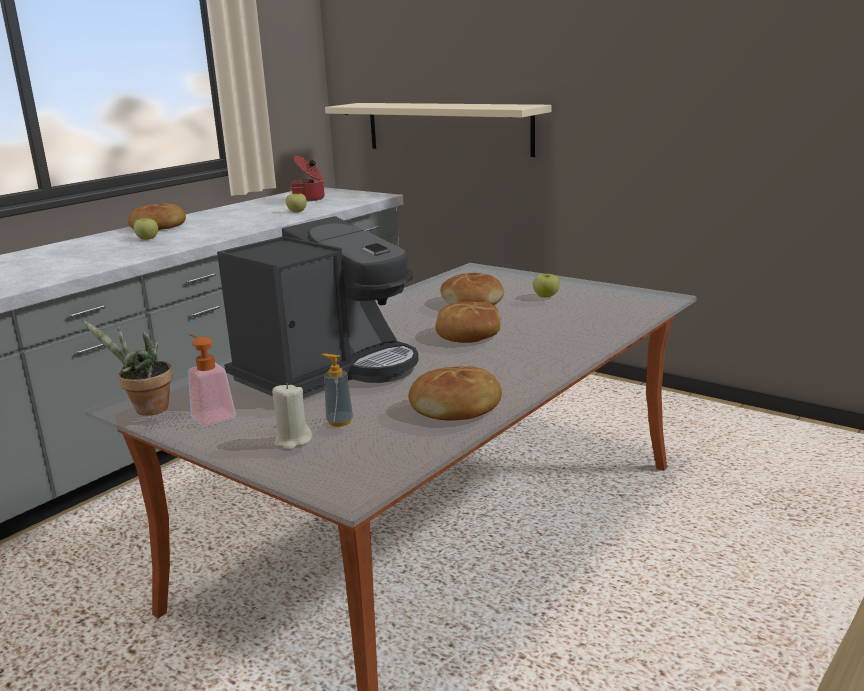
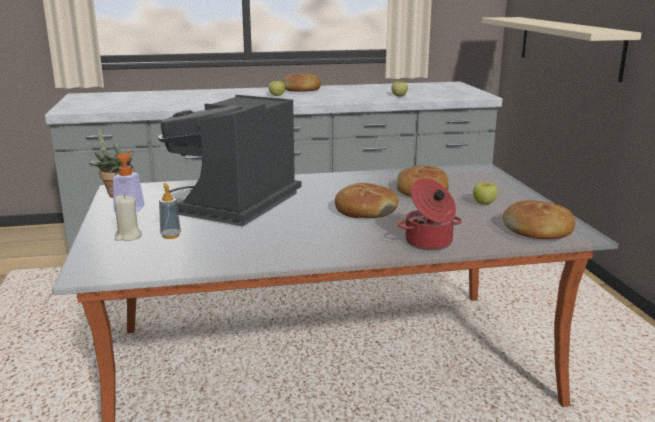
camera: 40 degrees right, 0 degrees up
(309, 199) = (431, 89): cooking pot -> cooking pot (429, 242)
(327, 371) = (234, 205): coffee machine -> coffee machine turned 120 degrees clockwise
(457, 407) = (242, 253): bread -> bread (538, 231)

